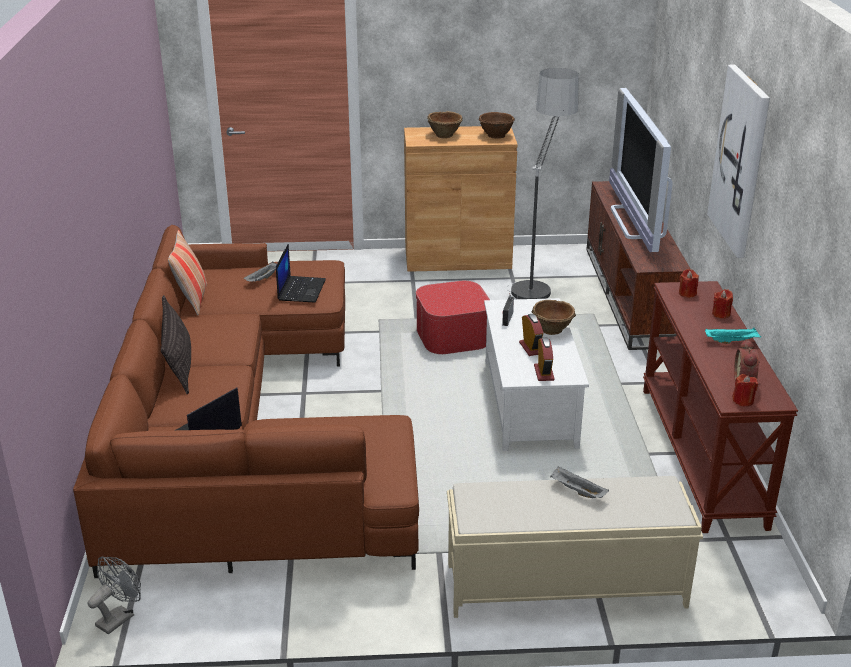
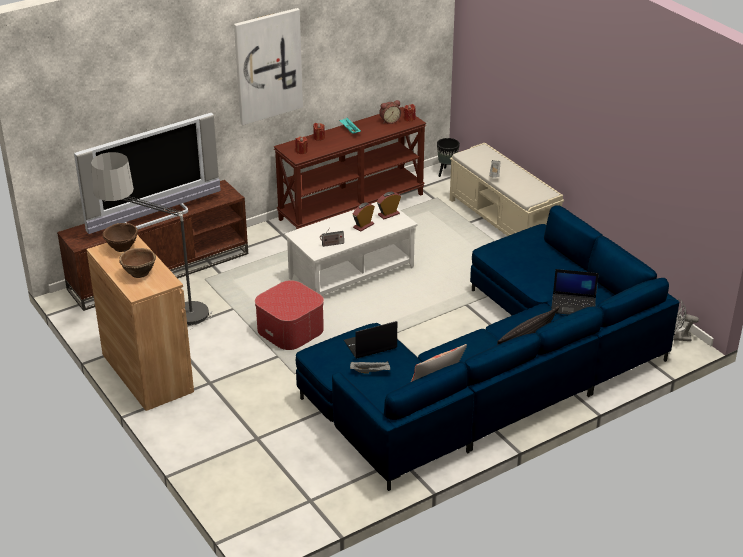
camera: 120 degrees left, 5 degrees up
(242, 432) = (495, 372): brown sofa -> blue sofa
(552, 330) = (332, 224): brown bowl -> none
(766, 589) = (447, 173): none -> black planter

